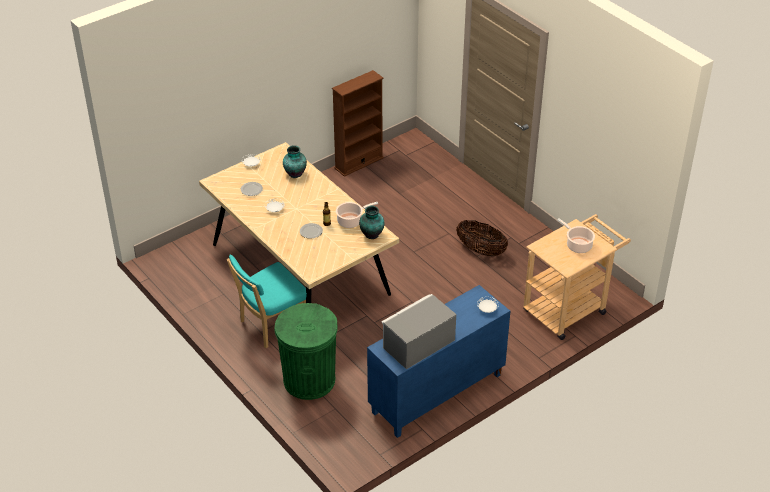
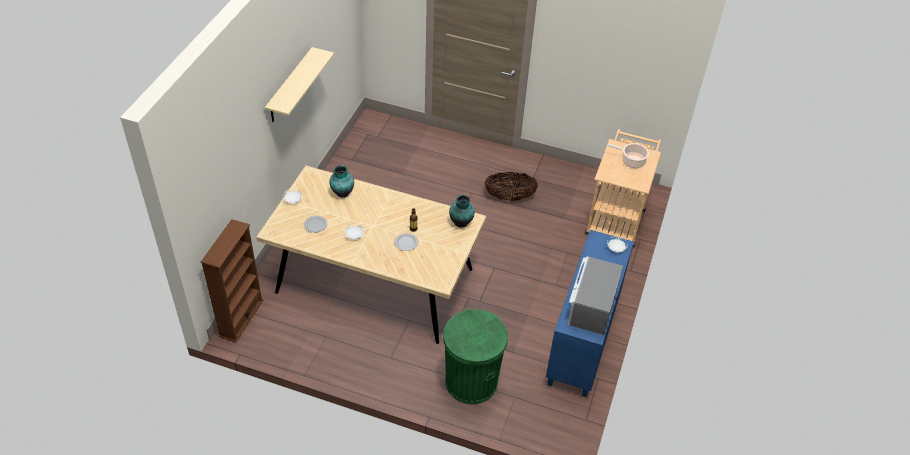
camera: 35 degrees left, 5 degrees up
(271, 325) = (394, 346): turquoise chair -> none
(289, 63) = (290, 86): none -> beige shelf
(351, 221) = (432, 217): cooking pot -> none
(359, 163) = (343, 159): brown bookcase -> brown bookcase (241, 318)

